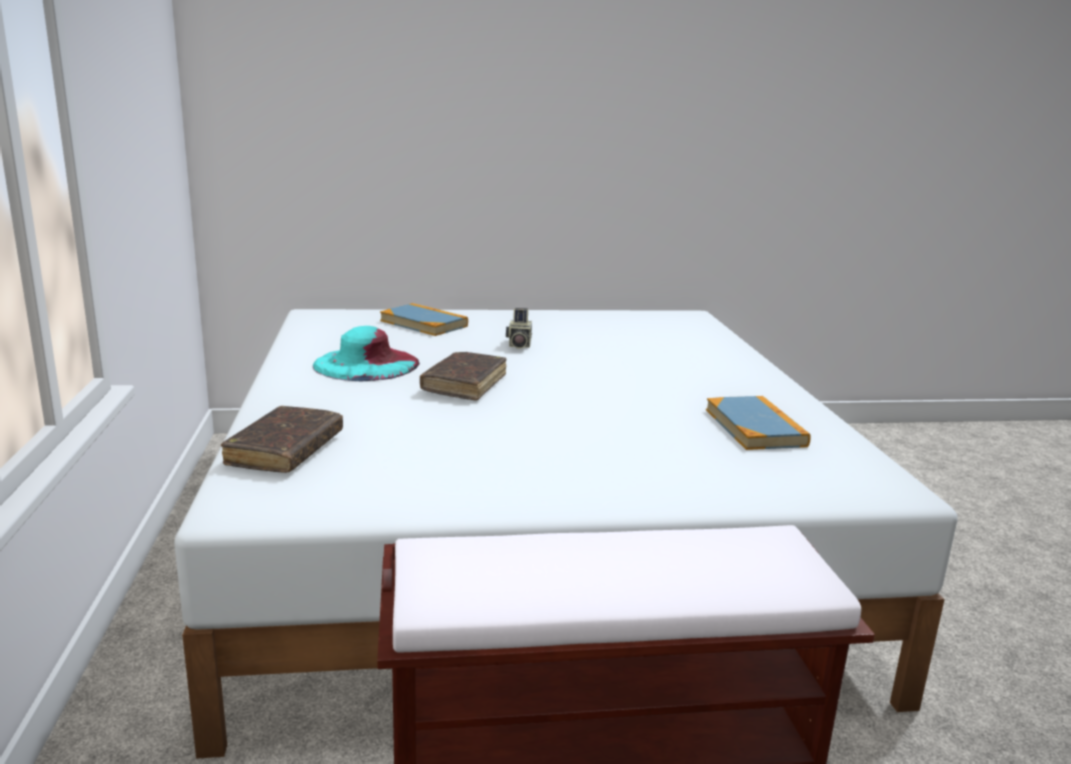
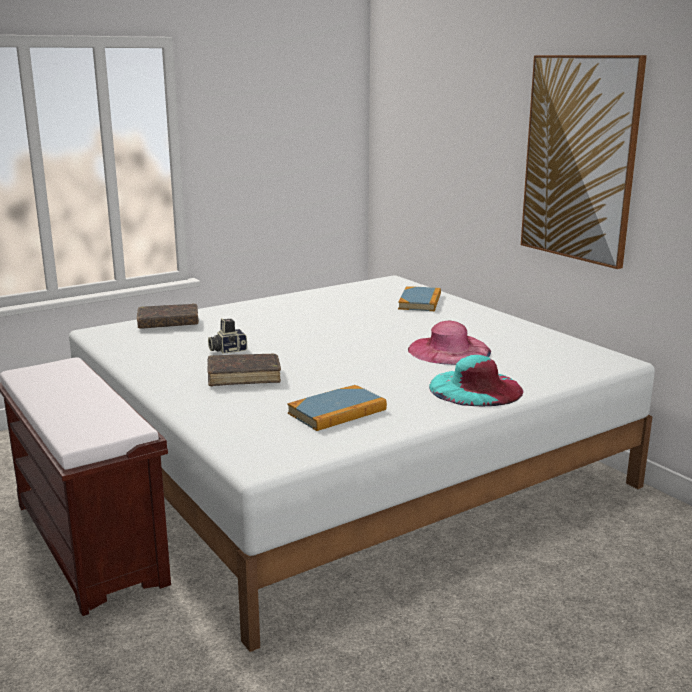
camera: 65 degrees right, 0 degrees up
(366, 363) = (316, 308): turquoise hat -> turquoise hat (475, 388)
(464, 384) = (311, 332): brown book -> brown book (244, 377)
(518, 345) = (416, 329): camera -> camera (227, 350)
(596, 122) = (580, 159): none -> picture
(604, 350) = (449, 350): none -> pink hat

